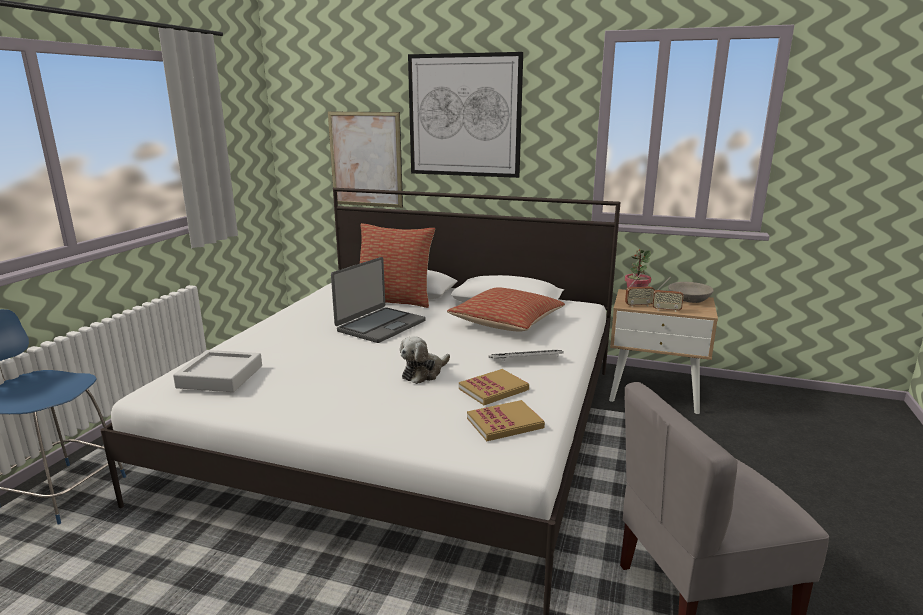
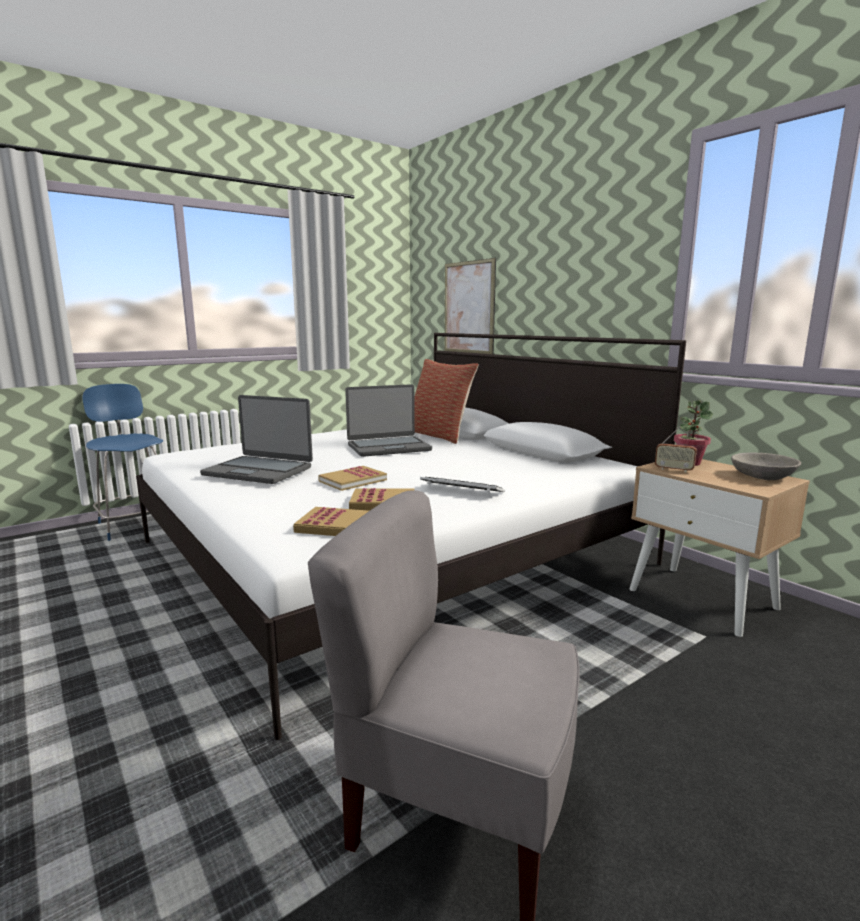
camera: 35 degrees right, 5 degrees down
(220, 377) = (216, 453): grey tray -> none
(319, 387) = (259, 471): none -> laptop
(424, 373) = (352, 480): plush toy -> book
(464, 116) = (548, 255): picture -> none
(507, 322) = (506, 464): pillow -> none
(666, 310) = (704, 479): radio -> none

